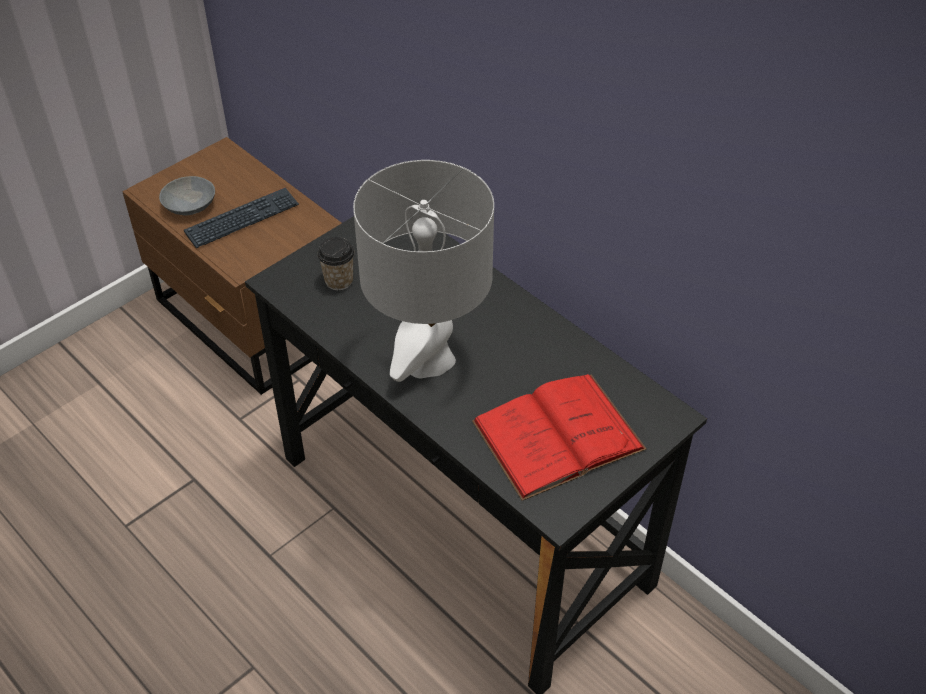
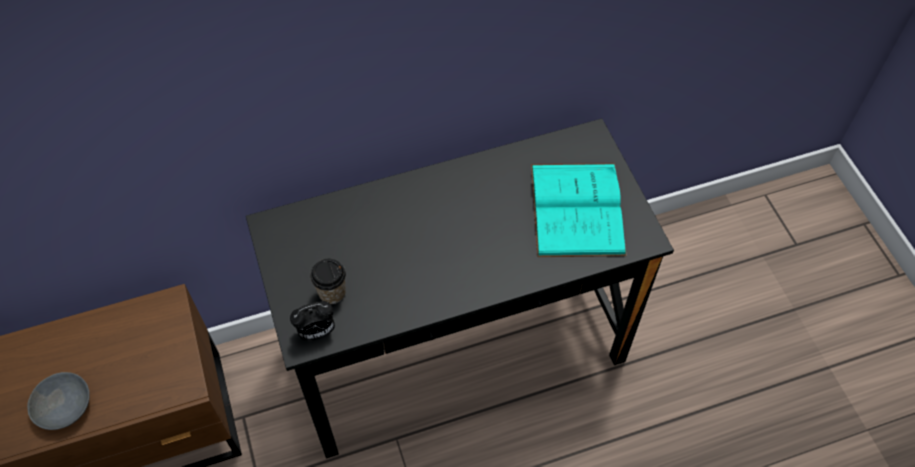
camera: 65 degrees left, 10 degrees up
(242, 219) = (120, 365): keyboard -> none
(291, 286) = (316, 332): none -> alarm clock
(428, 360) = (460, 261): grey table lamp -> none
(558, 435) = (577, 209): red book -> turquoise book

